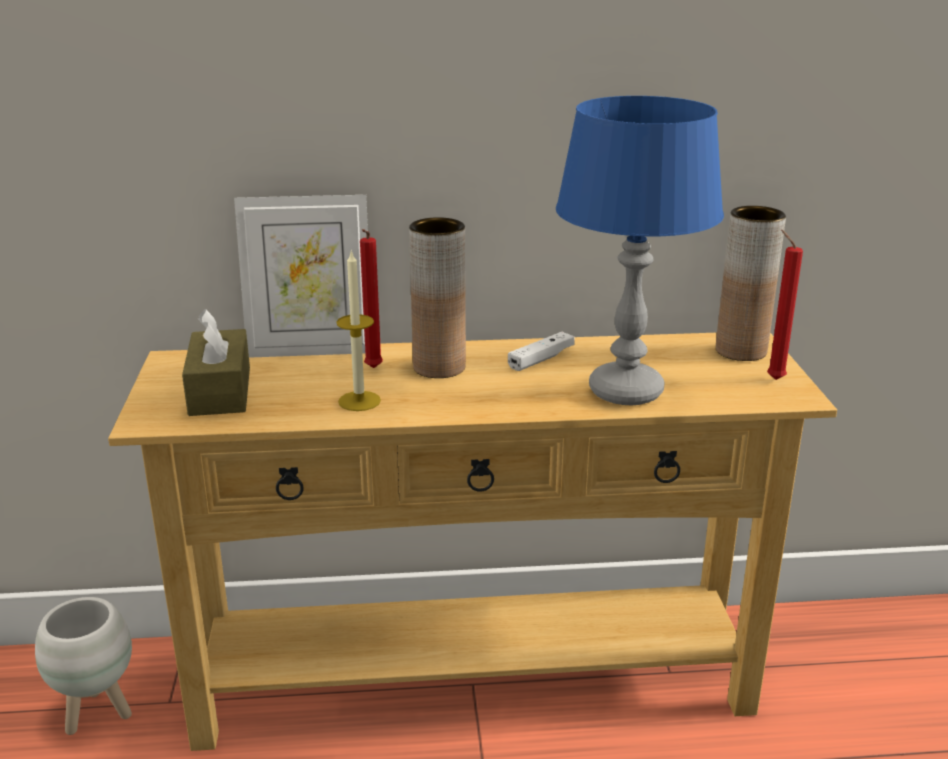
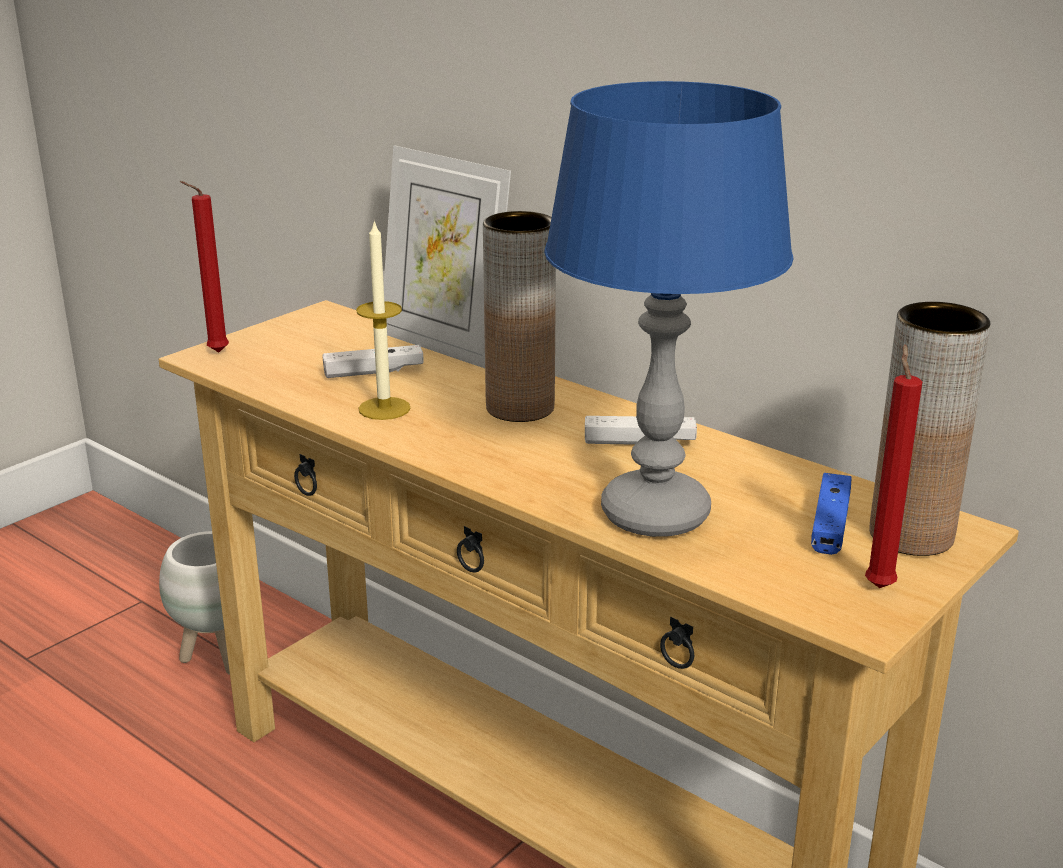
camera: 45 degrees right, 0 degrees up
(220, 391) = (301, 353): brown tissue box -> none
(300, 383) = (373, 372): none -> white game controller
(372, 369) = (457, 385): red candle -> red candle (214, 353)
(703, 361) = (830, 524): none -> blue game controller

